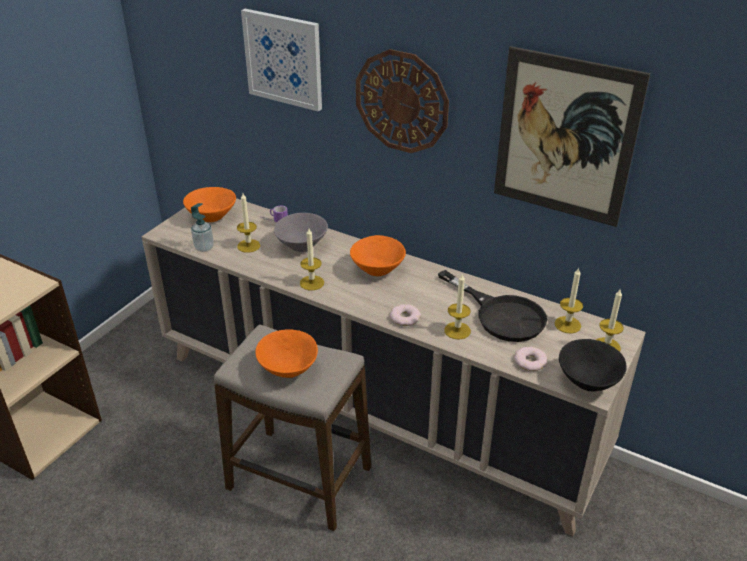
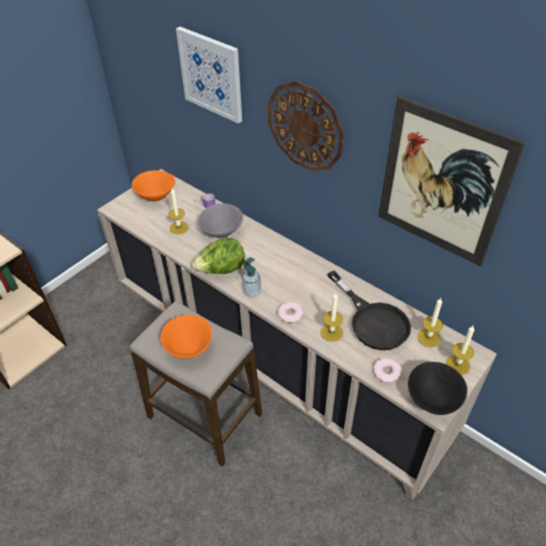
camera: 10 degrees right, 10 degrees up
(204, 248) = (143, 226): soap dispenser -> soap dispenser (252, 292)
(312, 283) = (221, 270): candle -> lettuce
(378, 269) = (279, 262): orange bowl -> none

